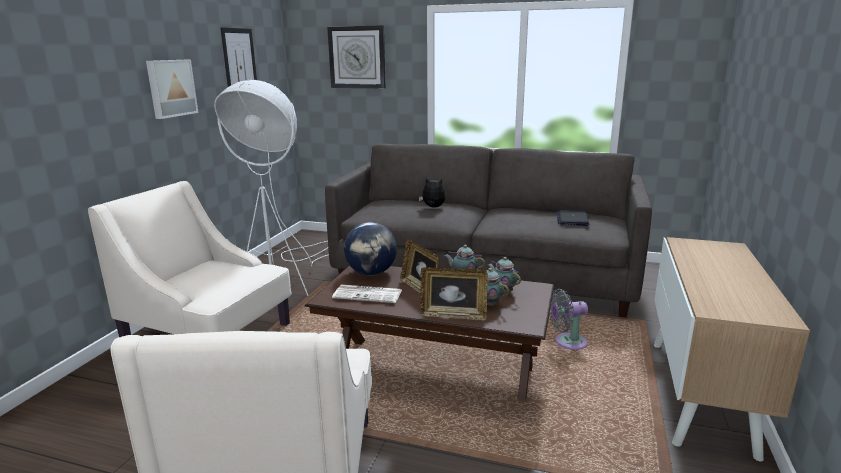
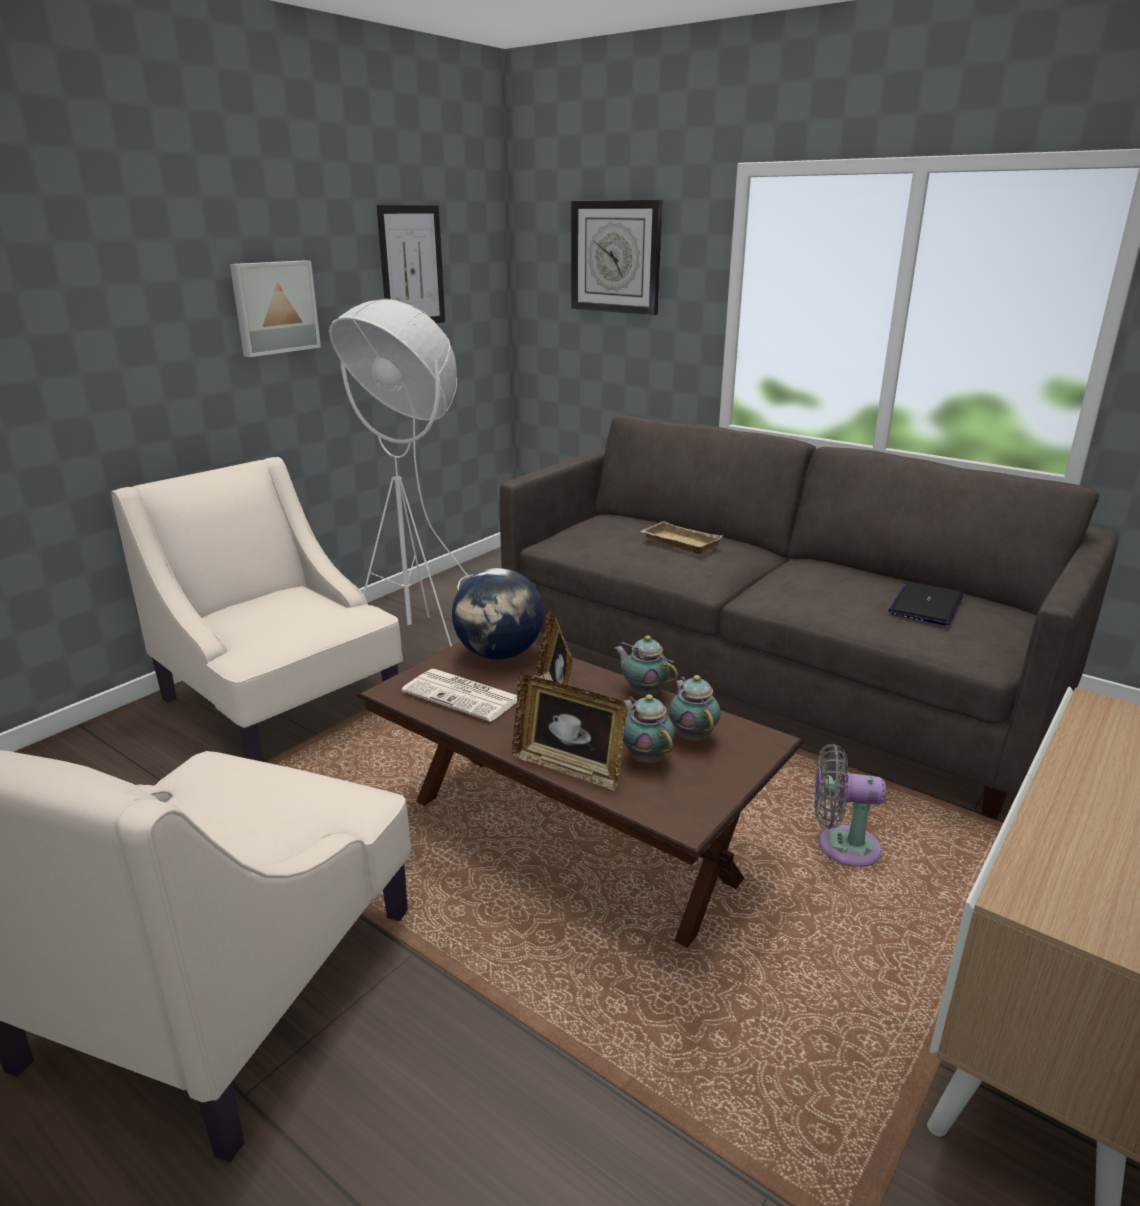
camera: 20 degrees right, 5 degrees up
(433, 207) = (678, 543): plush toy -> beige tray

